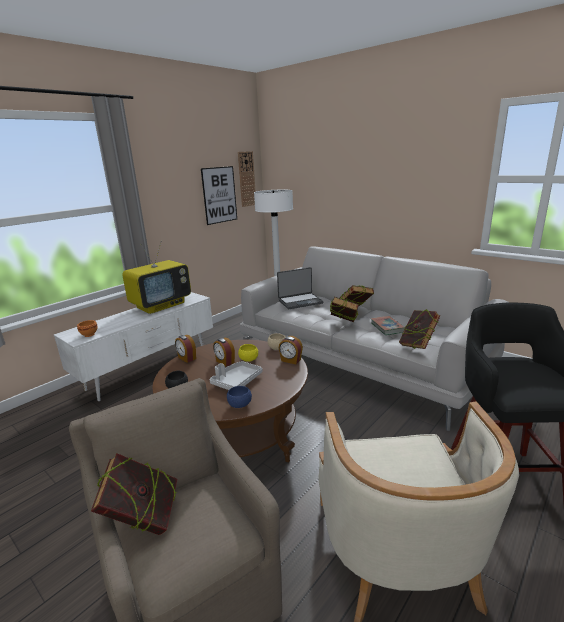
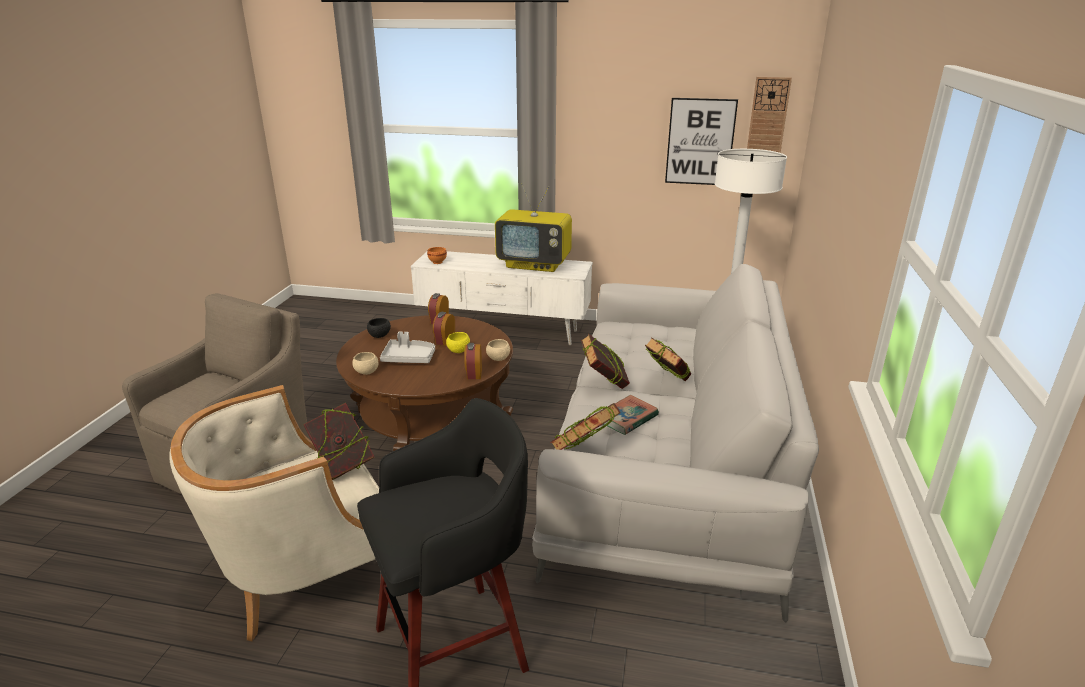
camera: 60 degrees right, 5 degrees up
(143, 520) = (200, 377): book -> book (343, 466)
(240, 405) = (366, 372): blue bowl -> beige bowl
(300, 301) = (652, 335): laptop -> none

